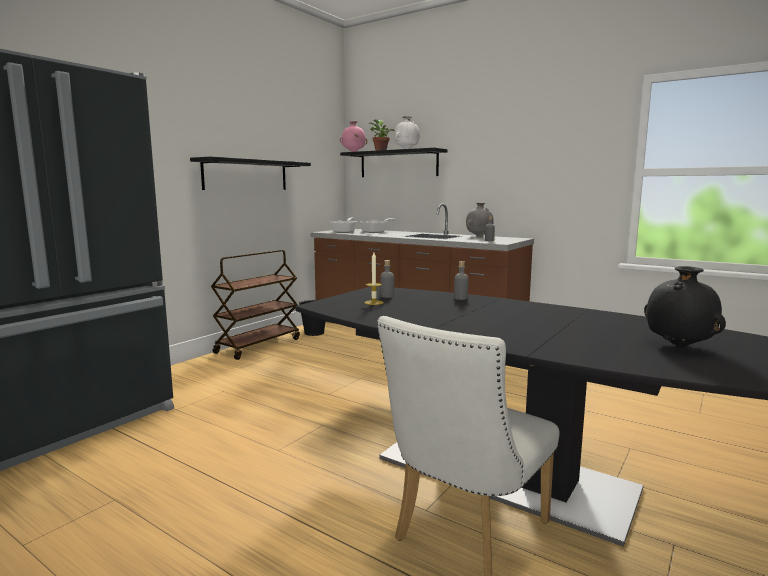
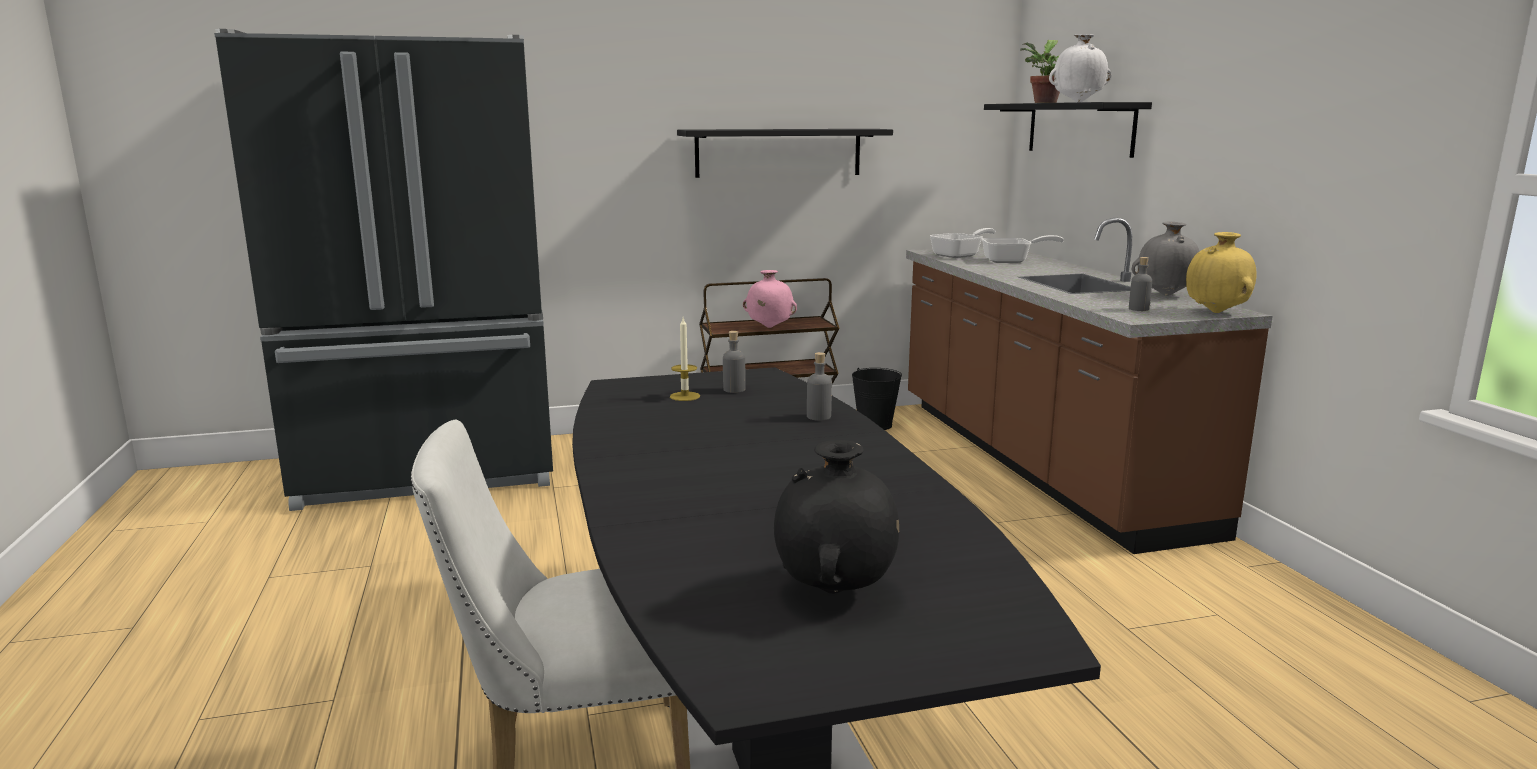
camera: 40 degrees right, 5 degrees up
(353, 152) = (1009, 103): pink vase -> pink vase (769, 327)
(516, 239) = (1216, 312): none -> yellow vase

